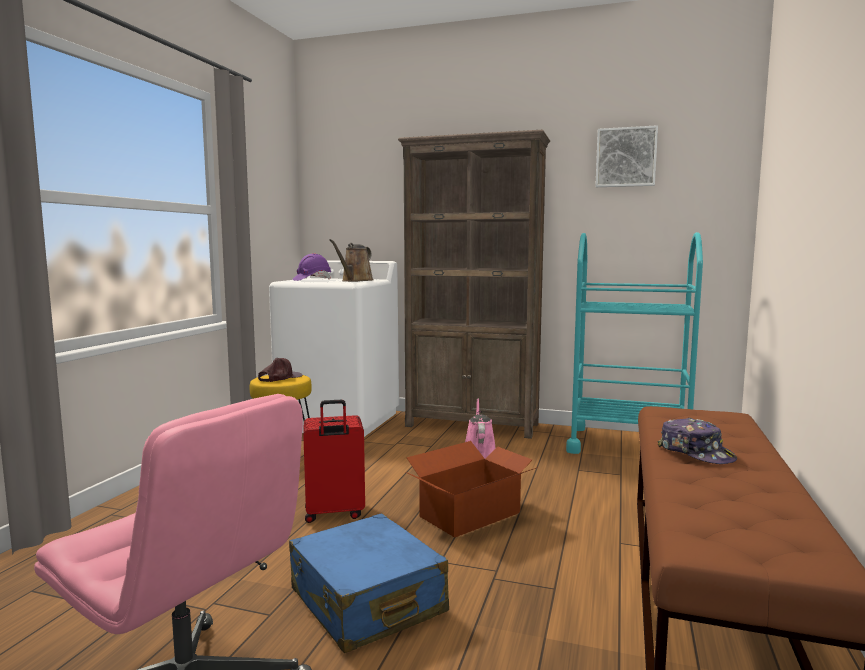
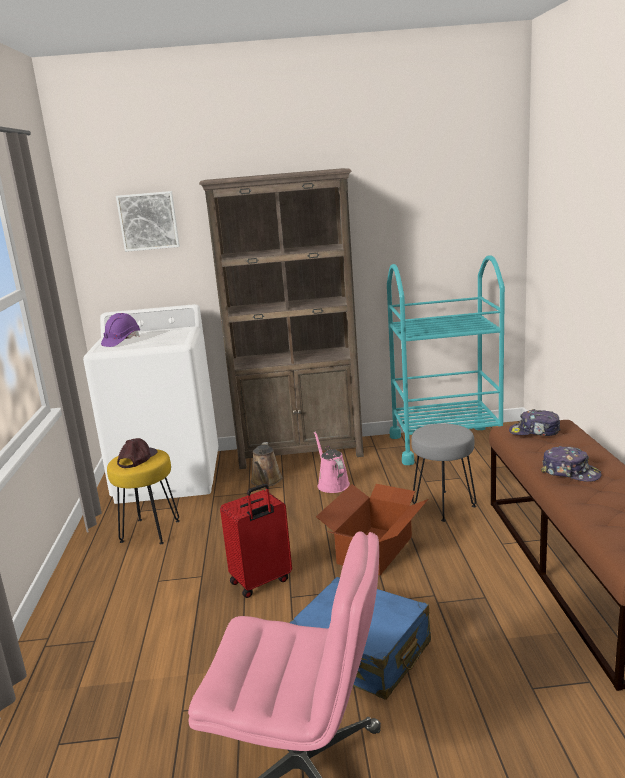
camera: 20 degrees left, 10 degrees up
(355, 281) = (173, 337): brown watering can -> brown watering can (266, 481)
(581, 494) = (444, 505): none -> grey stool
(626, 157) = (416, 183): picture -> picture (148, 221)
(689, 415) = (534, 432): none -> cap

